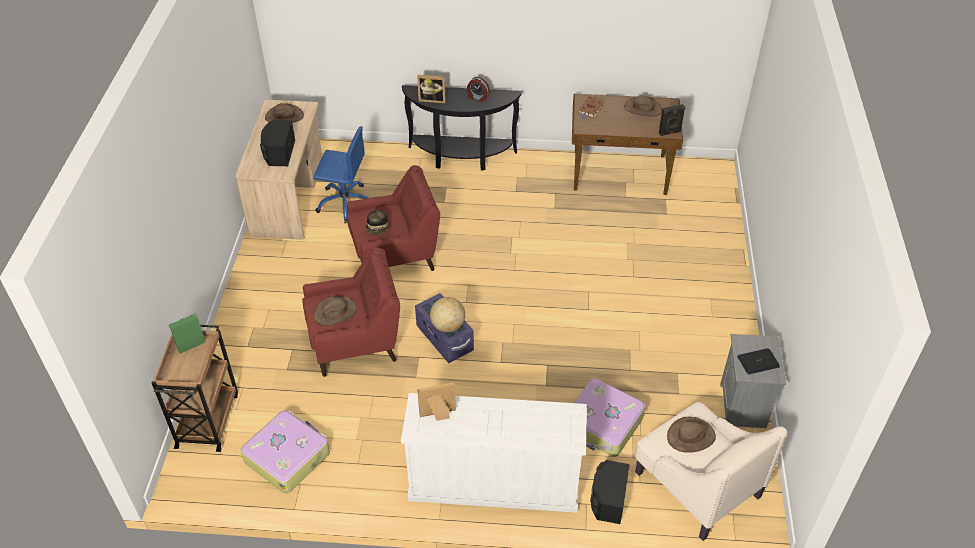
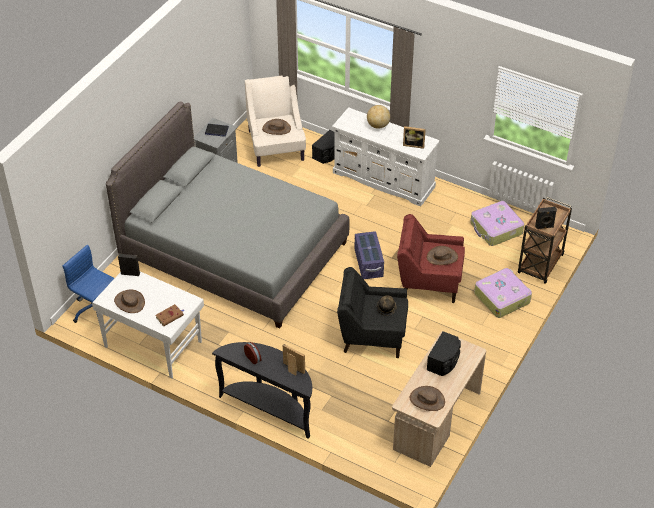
camera: 155 degrees left, 0 degrees up
(191, 345) = (544, 227): green speaker -> black speaker
(345, 203) = (390, 397): blue office chair -> blue office chair (96, 310)
(395, 255) = (372, 335): red armchair -> black armchair
(448, 326) = (369, 241): globe -> globe (378, 125)
(603, 424) = (304, 186): suitcase -> suitcase (502, 297)
(620, 173) = (153, 343): brown desk -> white desk
(621, 296) = (233, 250): none -> grey bed

